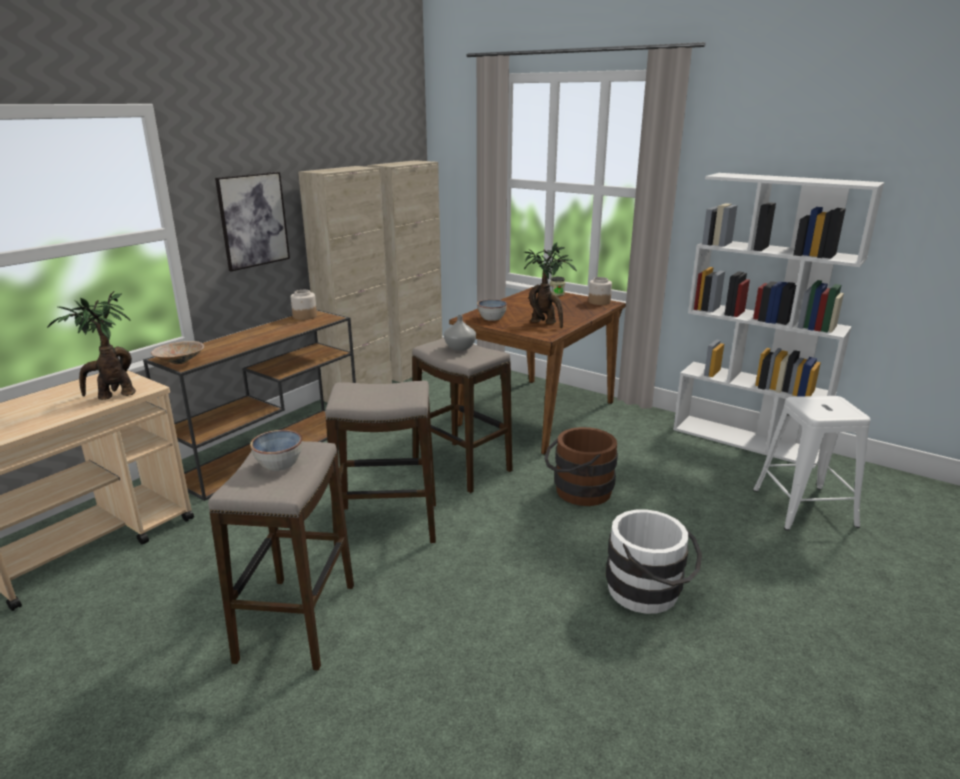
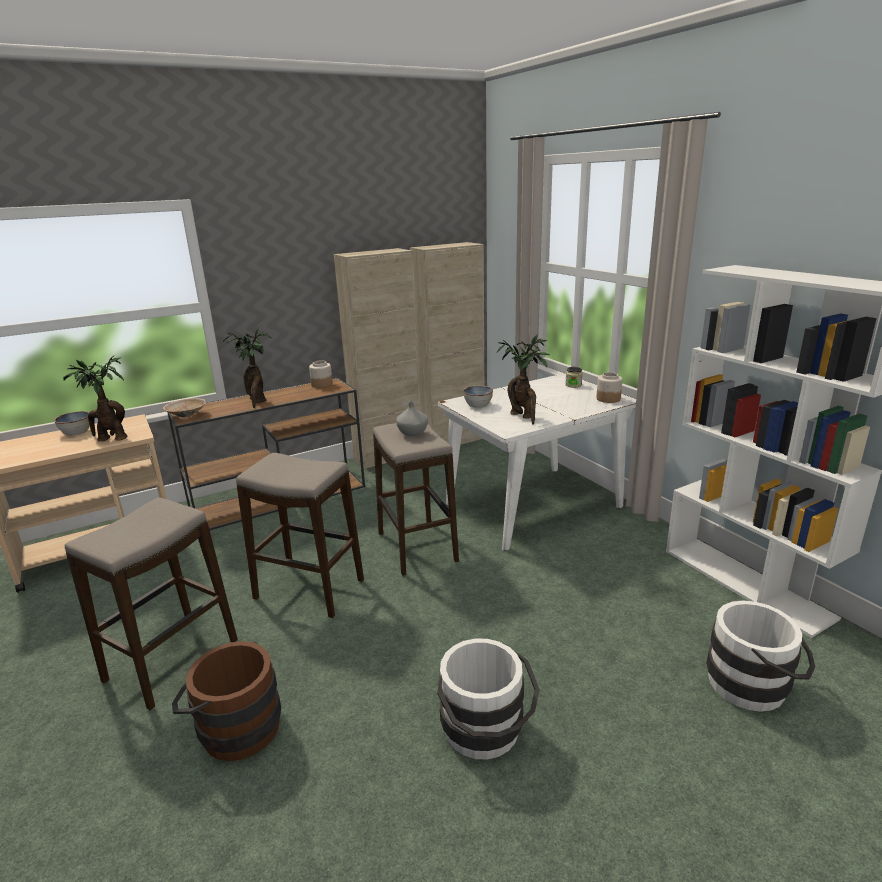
camera: 25 degrees right, 0 degrees up
(251, 339) = (257, 401): none -> potted plant
(253, 220) = (287, 297): picture -> none
(278, 463) = (142, 522): bowl -> bowl (76, 432)
(536, 413) = (532, 505): brown dining table -> white dining table
(577, 491) = (504, 598): brown bucket -> brown bucket (234, 727)
(804, 507) = (754, 685): white stool -> white bucket

